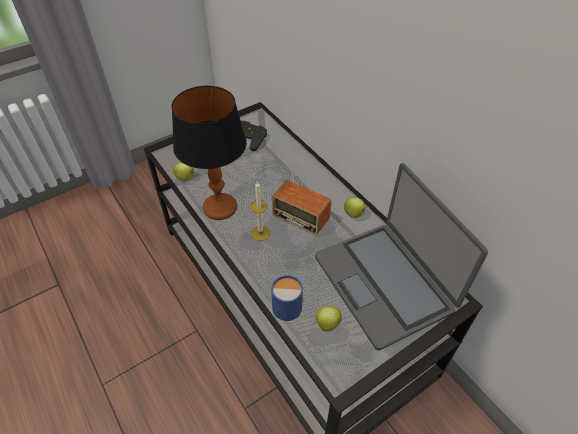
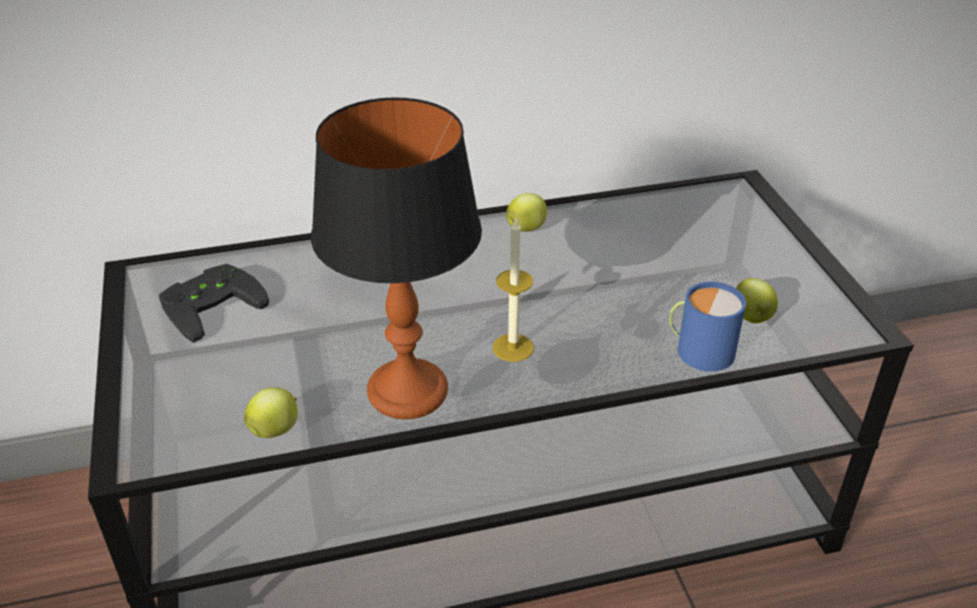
camera: 70 degrees left, 10 degrees down
(287, 196) = (434, 291): radio -> none
(384, 282) = (688, 238): laptop -> none

